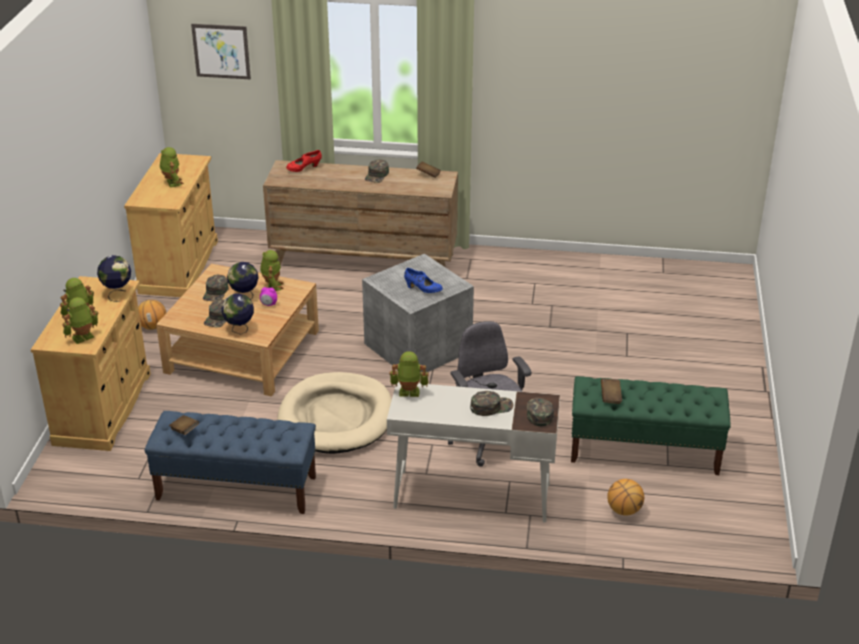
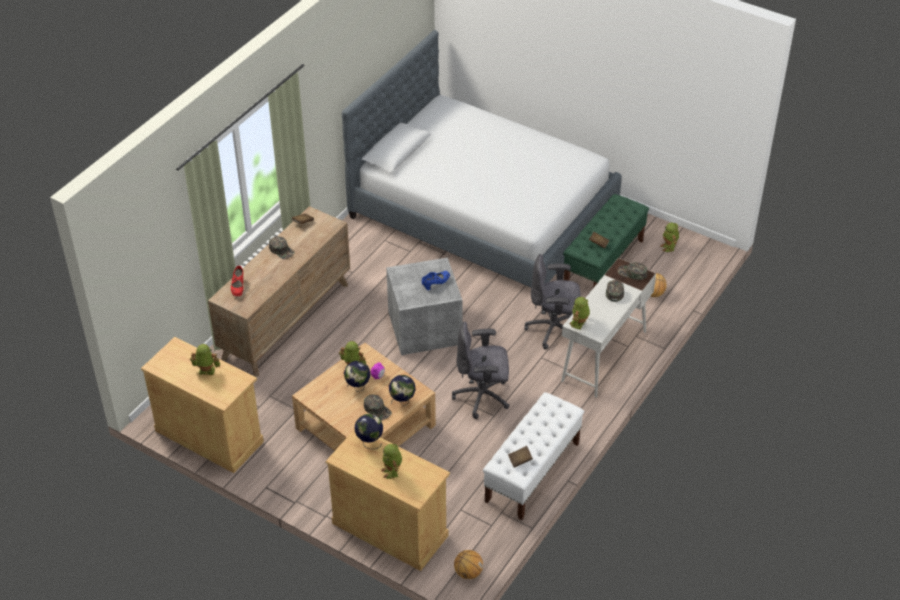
camera: 65 degrees left, 10 degrees up
(83, 338) = (423, 474): toy robot -> toy robot (669, 247)
(153, 327) = (293, 474): basketball -> basketball (468, 573)
(216, 292) = (339, 402): green cap -> none
(221, 51) = (147, 249): picture -> none
(236, 488) = (532, 472): blue bench -> white bench
(336, 417) = (482, 397): beige dog bed -> grey office chair
(644, 334) = (483, 212): none -> bed

